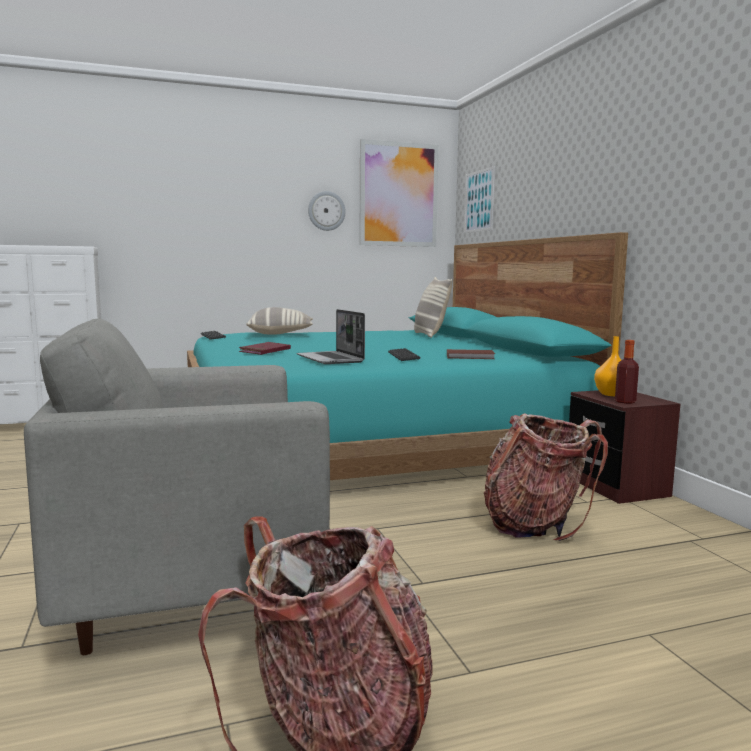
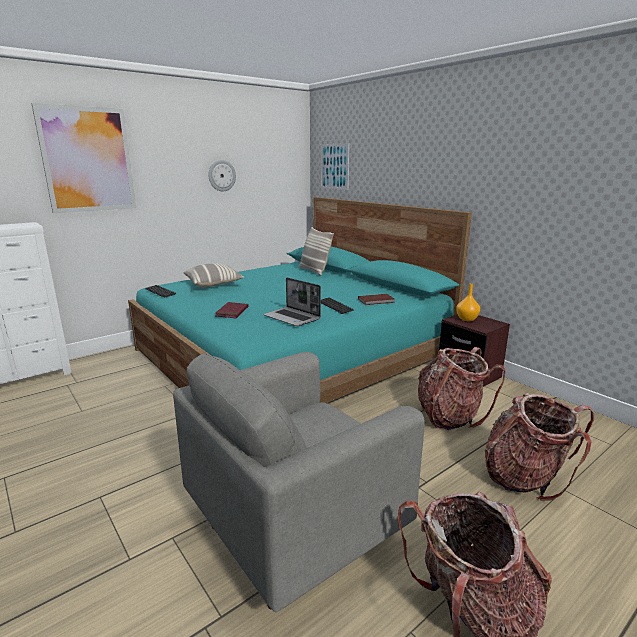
camera: 20 degrees left, 10 degrees up
(398, 195) = (272, 159): picture -> picture (88, 160)
(593, 608) = (526, 477): none -> backpack
(625, 402) = (481, 327): bottle -> none

